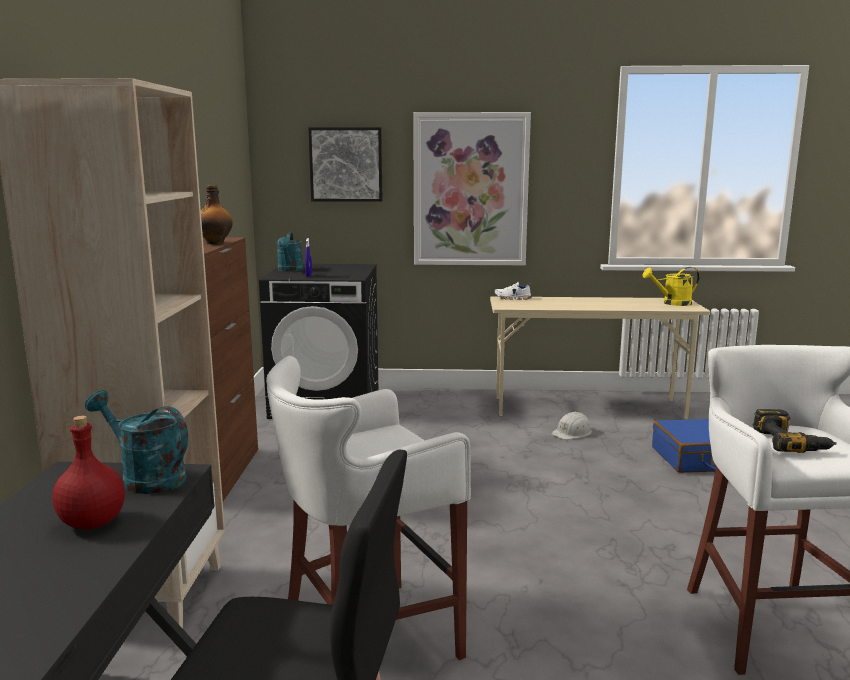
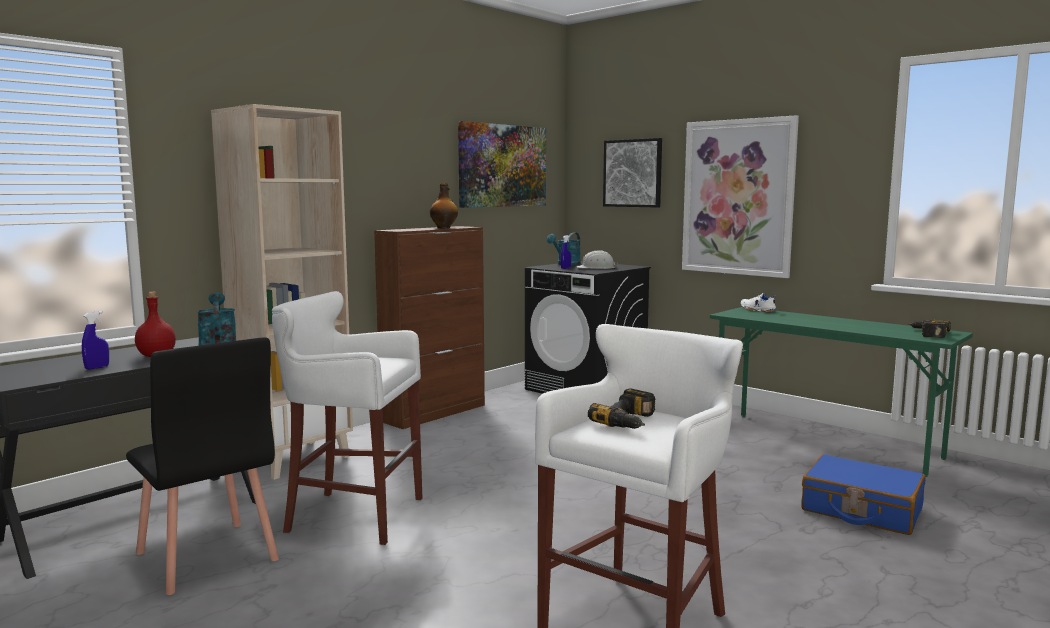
camera: 40 degrees right, 5 degrees down
(57, 581) = (97, 368): none -> blue spray bottle
(218, 157) = (503, 166): none -> picture
(572, 433) = (760, 455): white hard hat -> white hard hat (596, 268)
(588, 407) = (824, 442): beige desk -> green desk
(672, 303) = (927, 333): yellow watering can -> power drill

